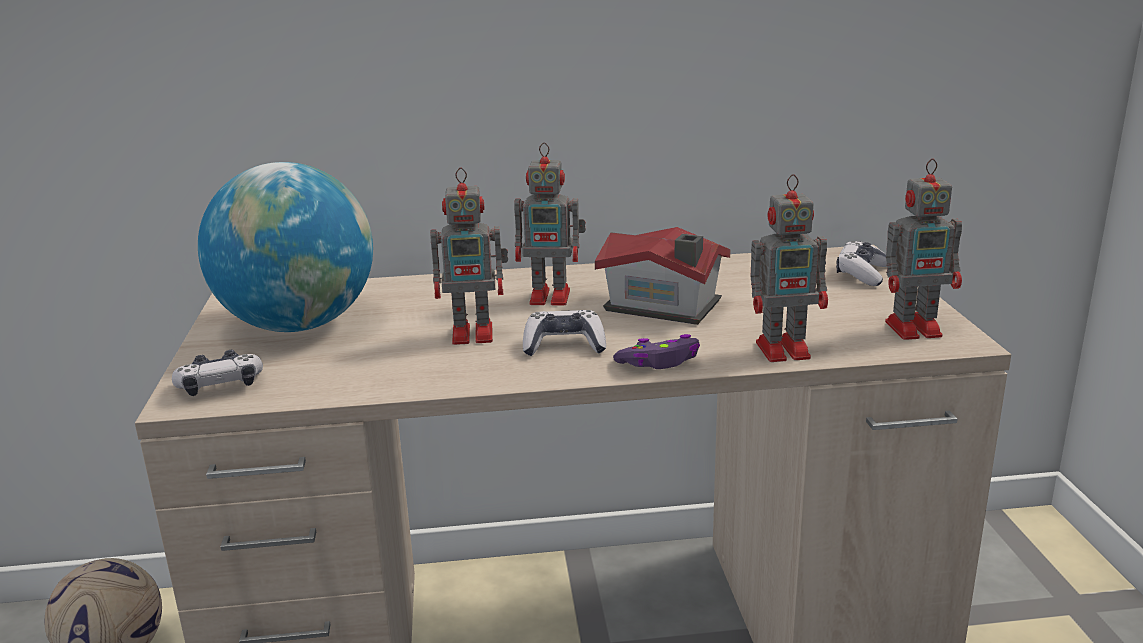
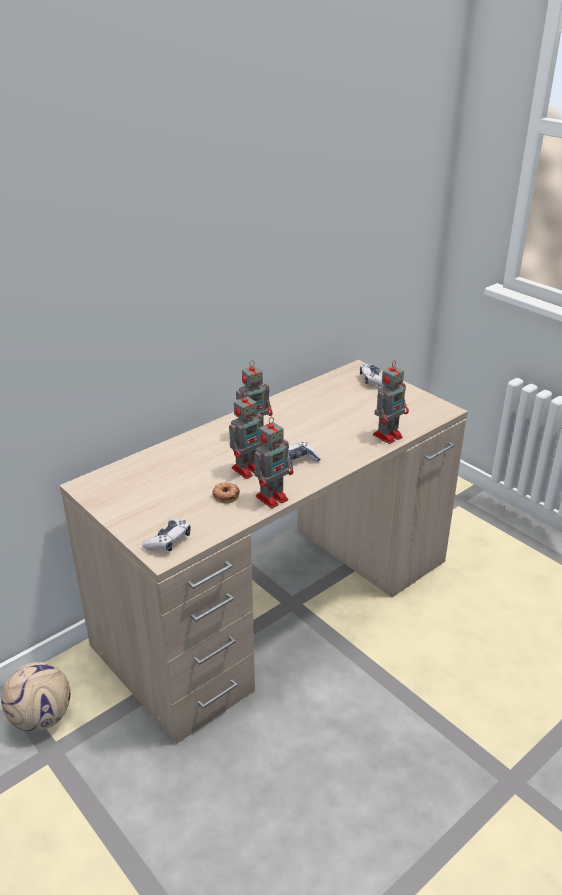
camera: 35 degrees left, 10 degrees up
(298, 325) = (151, 493): globe -> none
(391, 356) = (226, 495): none -> donut
(660, 362) = (348, 458): purple game controller -> none
(664, 307) = (313, 426): toy house -> none
(916, 328) = (424, 407): toy robot -> toy robot (273, 497)

